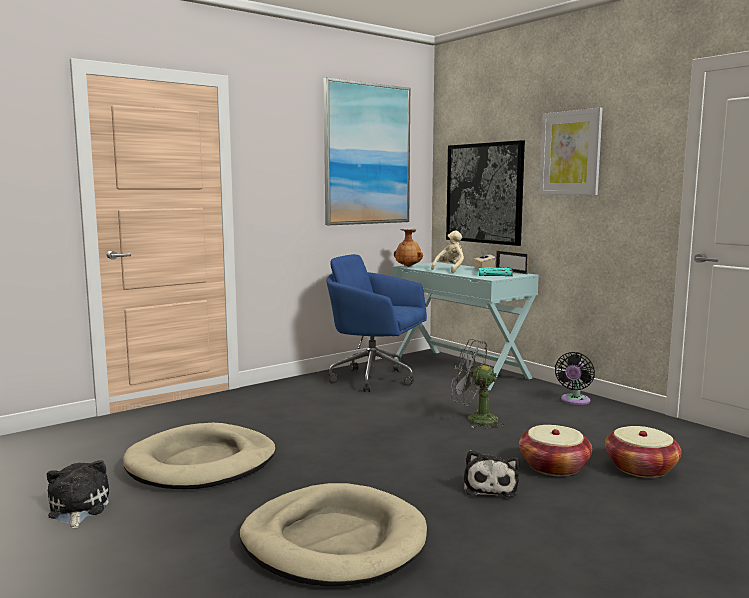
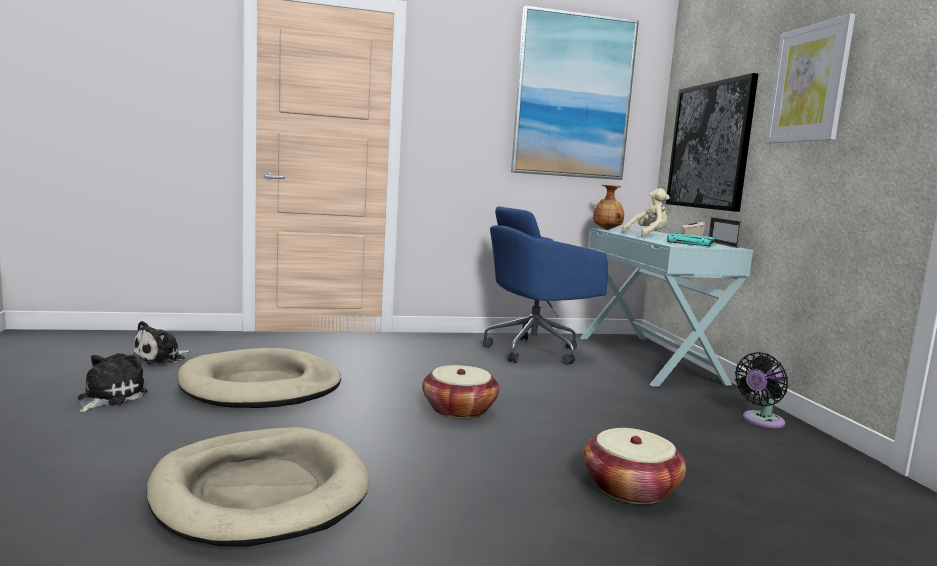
camera: 25 degrees right, 0 degrees up
(376, 380) = (537, 351): blue office chair -> blue office chair turned 75 degrees counterclockwise
(475, 419) = (597, 411): grey fan -> none
(490, 487) = (514, 488): plush toy -> plush toy (161, 358)
(641, 468) = (761, 525): basket -> basket (459, 410)

